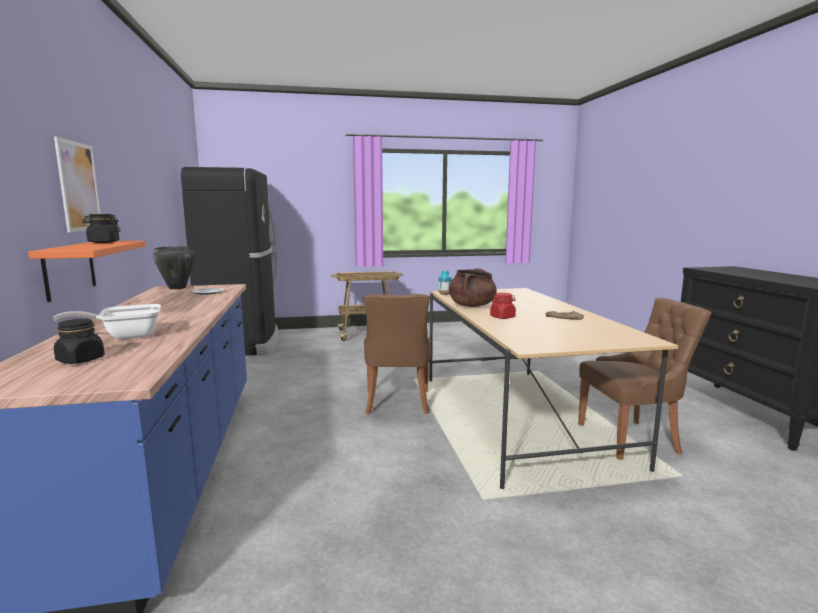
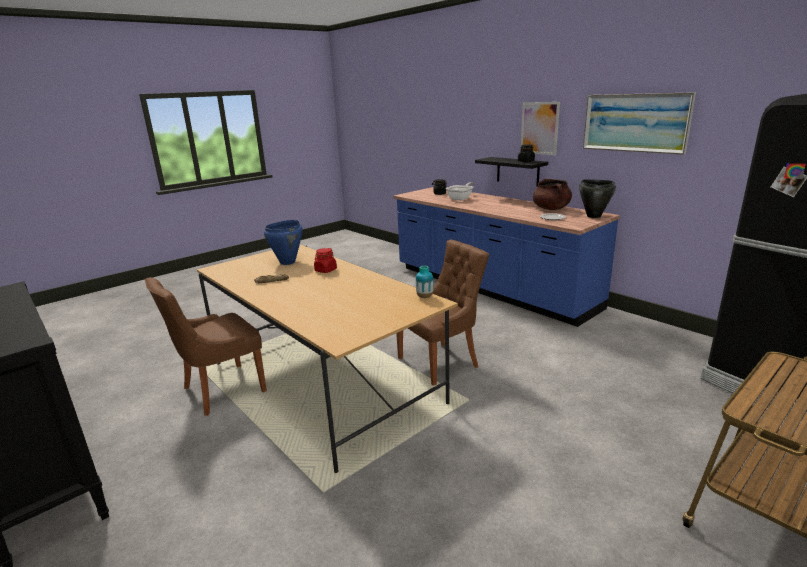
camera: 150 degrees right, 10 degrees up
(69, 269) = (517, 171): orange shelf -> black shelf
(136, 183) = (635, 122): none -> picture
(397, 403) = (441, 362): brown chair -> brown chair turned 90 degrees clockwise
(472, 306) = (367, 281): brown cooking pot -> brown cooking pot (551, 209)
(543, 331) = (288, 262): none -> blue cooking pot

